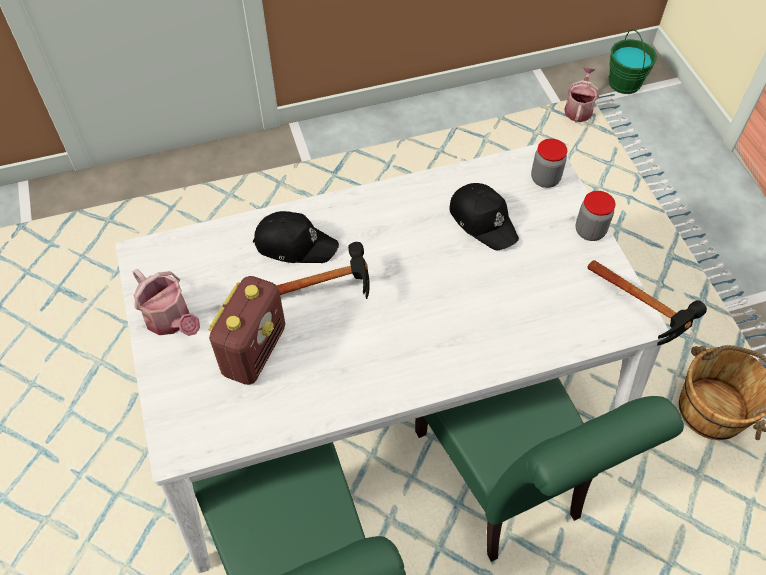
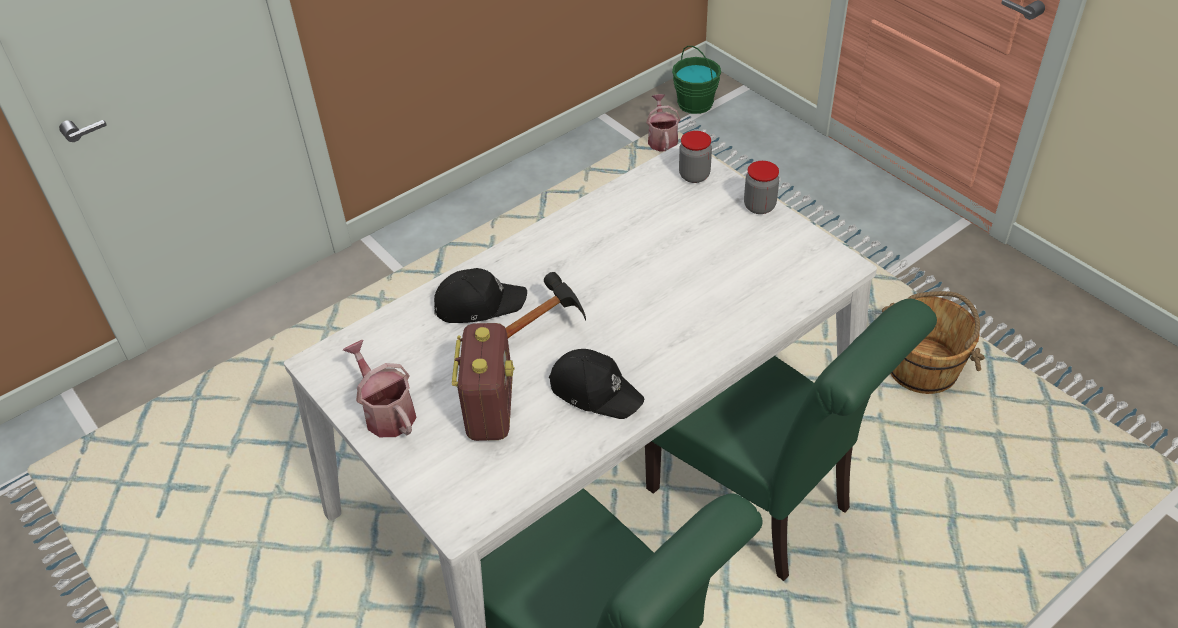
camera: 20 degrees left, 10 degrees down
(171, 320) = (386, 412): watering can -> watering can turned 150 degrees counterclockwise
(483, 220) = (655, 227): black cap -> black cap (595, 390)
(646, 316) = (847, 259): hammer -> none

